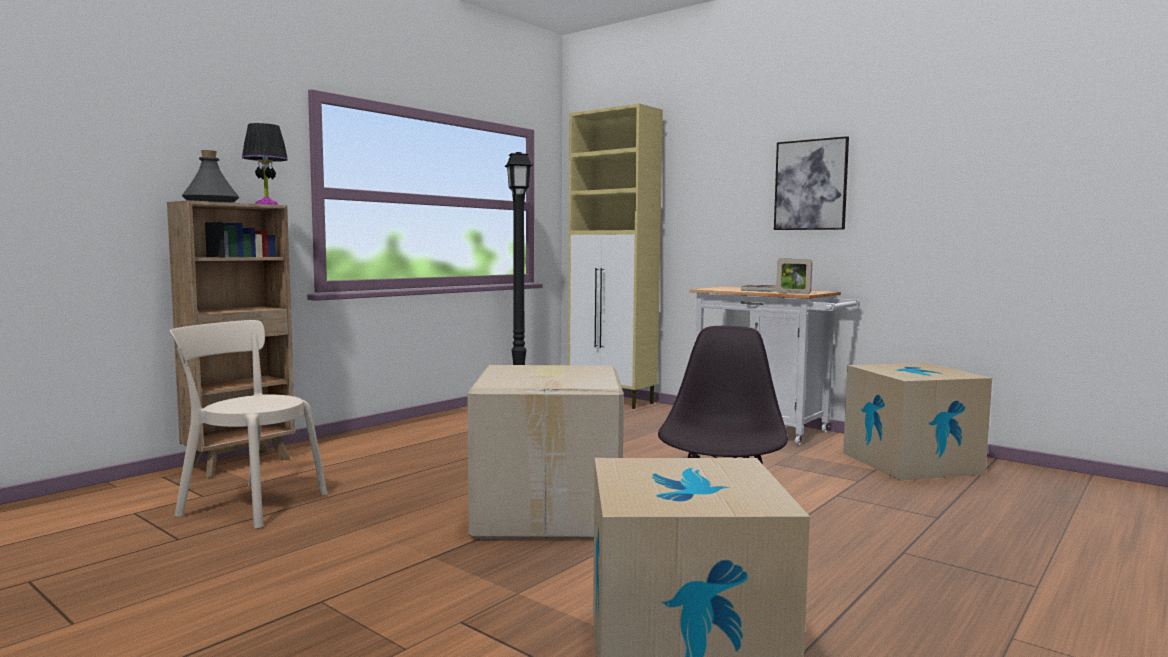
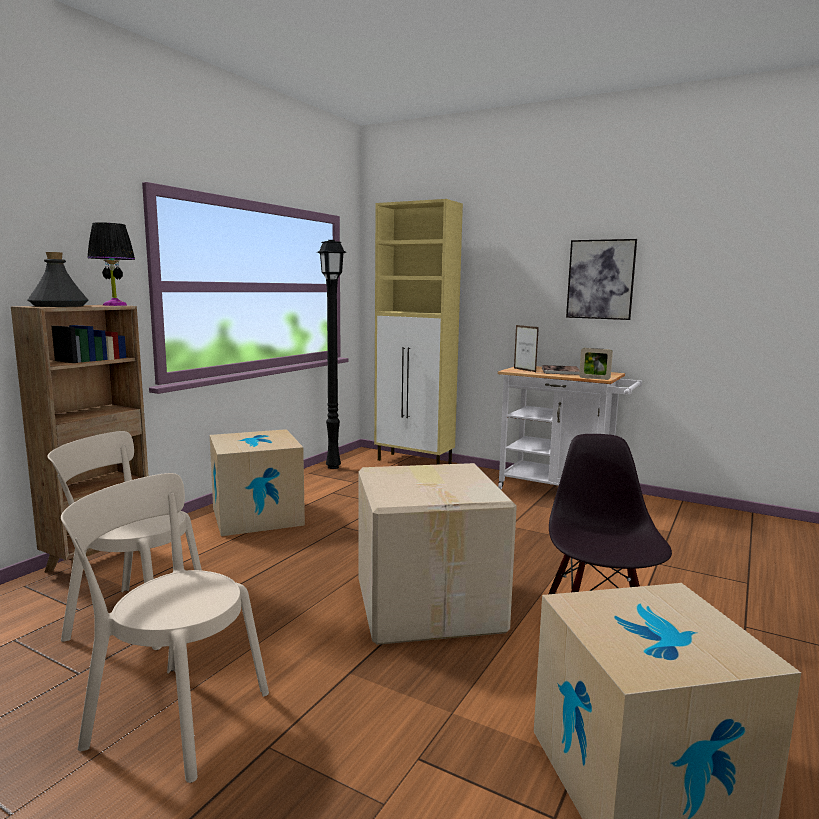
camera: 10 degrees left, 5 degrees up
(245, 574) = (172, 716): none -> beige chair
(722, 289) = (524, 370): none -> picture frame
(911, 463) = (693, 522): cardboard box -> cardboard box (257, 516)

